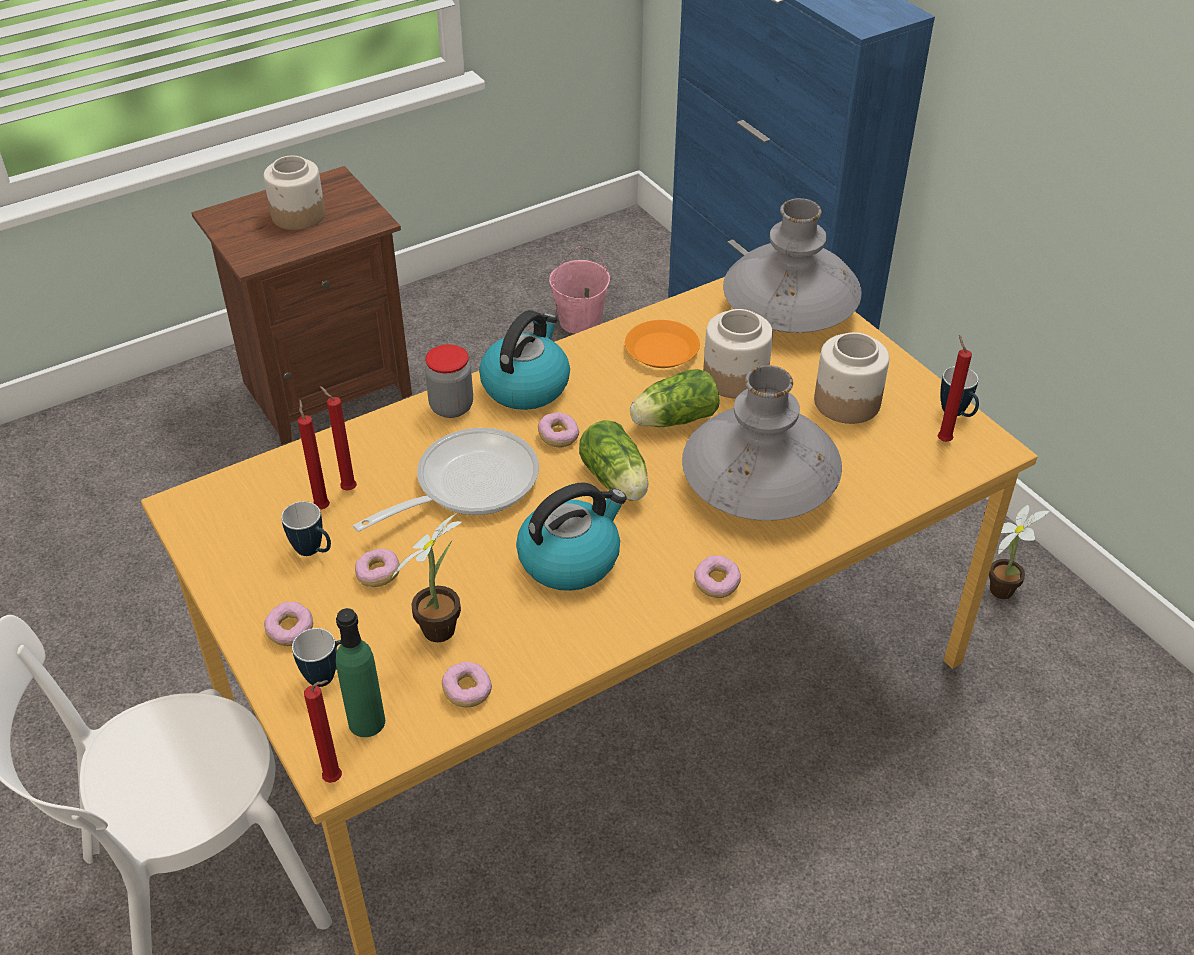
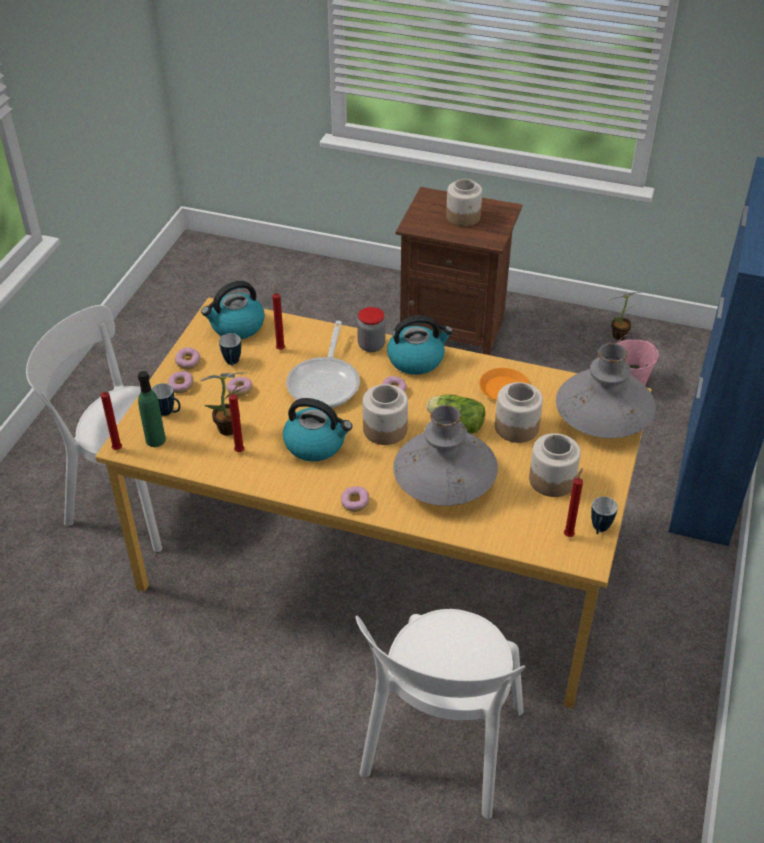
camera: 50 degrees right, 0 degrees up
(245, 505) = (236, 326): none -> kettle
(322, 506) = (261, 348): red candle -> red candle (240, 450)
(467, 485) = (325, 382): frying pan -> frying pan turned 90 degrees clockwise
(467, 692) = (202, 459): donut -> donut (188, 363)
(616, 482) = (385, 429): lettuce -> jar
(923, 817) = (440, 749): none -> white chair
(1003, 588) = (657, 698): potted plant -> potted plant (621, 335)

